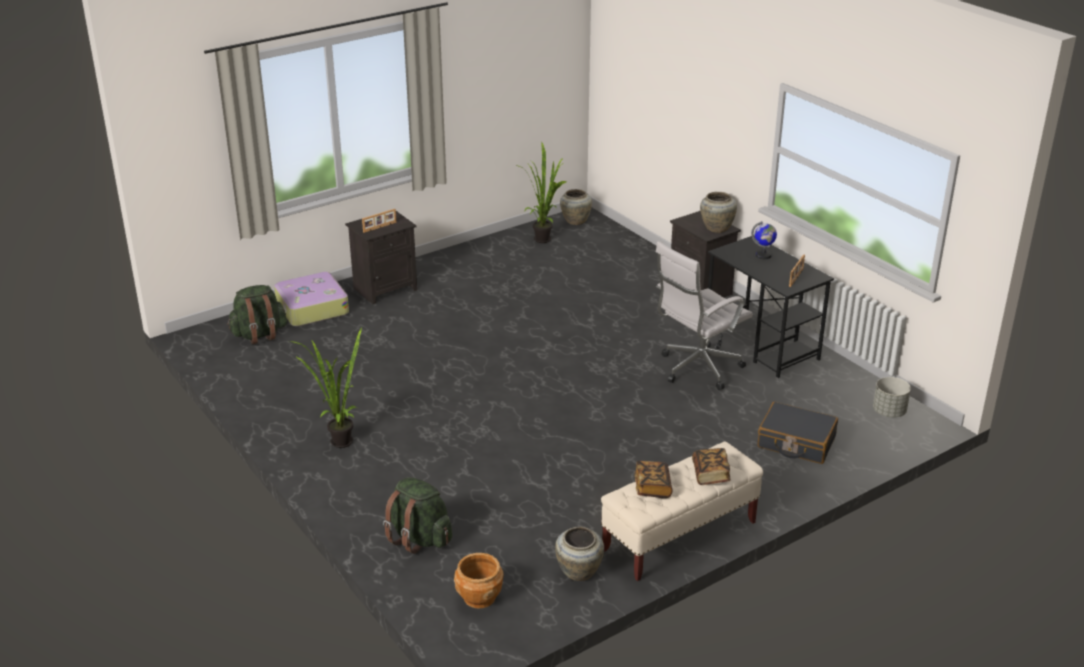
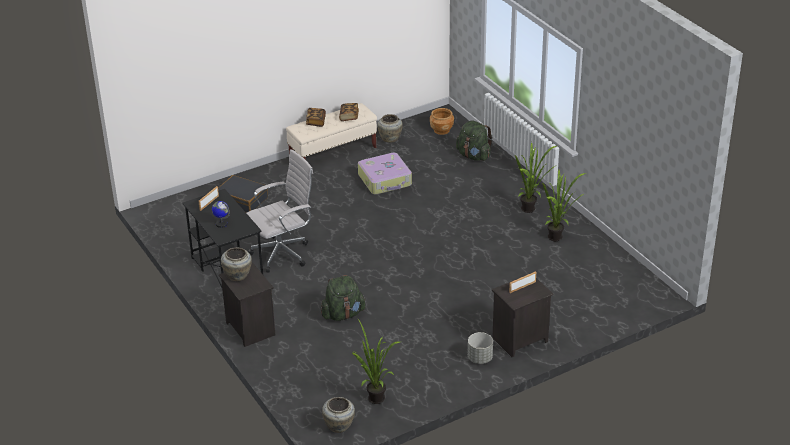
camera: 175 degrees left, 5 degrees up
(259, 335) = (612, 295): green backpack -> green backpack (343, 314)
(307, 400) = (558, 238): none -> potted plant
(311, 308) = (578, 321): suitcase -> suitcase (385, 180)
(889, 412) = (170, 218): grey planter -> grey planter (479, 358)

